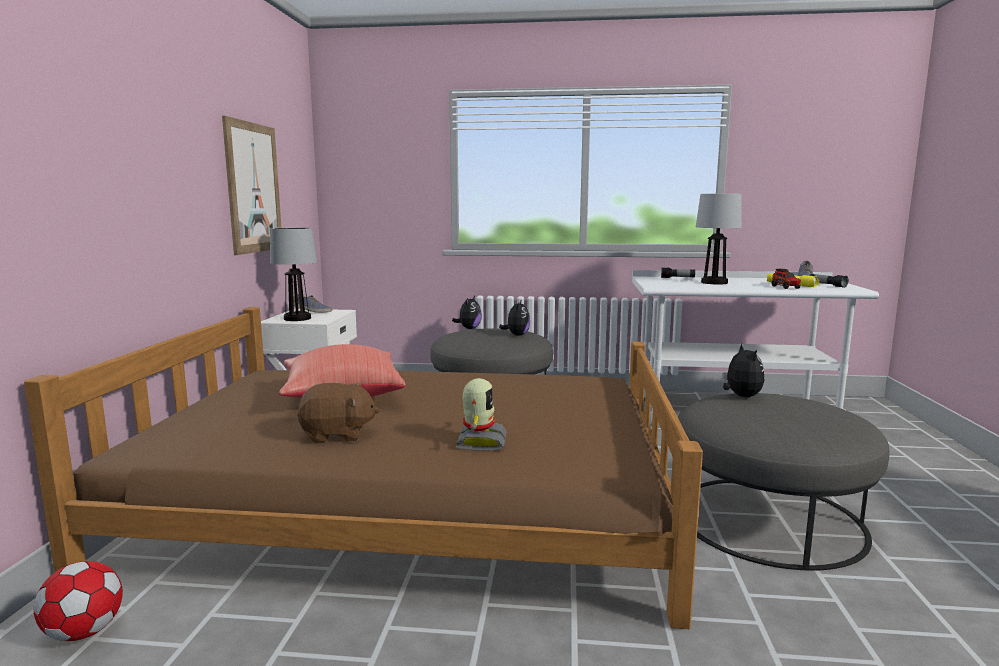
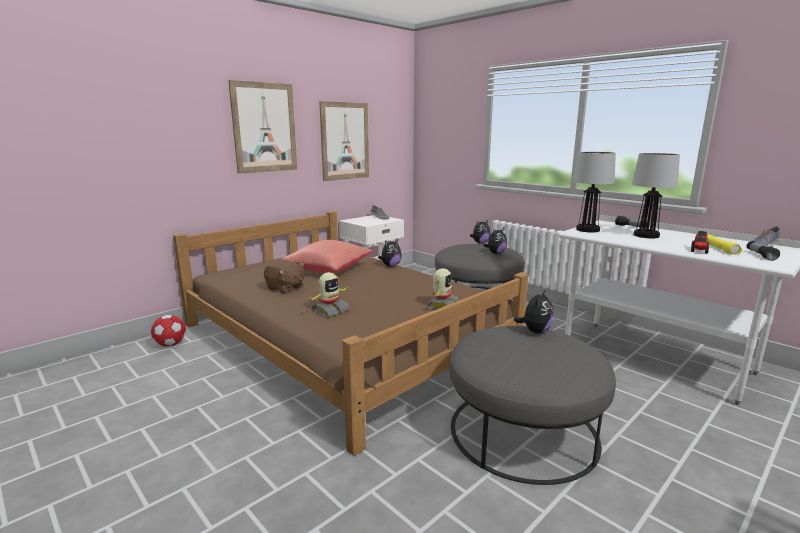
camera: 40 degrees right, 5 degrees up
(157, 153) = (264, 128): none -> picture
(297, 318) = (361, 221): table lamp -> table lamp (587, 230)
(417, 373) = (390, 266): none -> plush toy
(590, 399) = (442, 305): none -> toy robot

